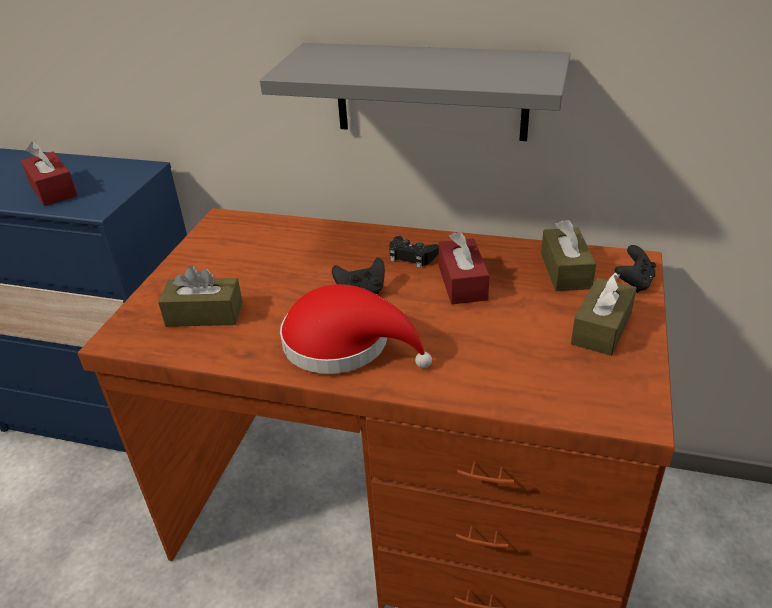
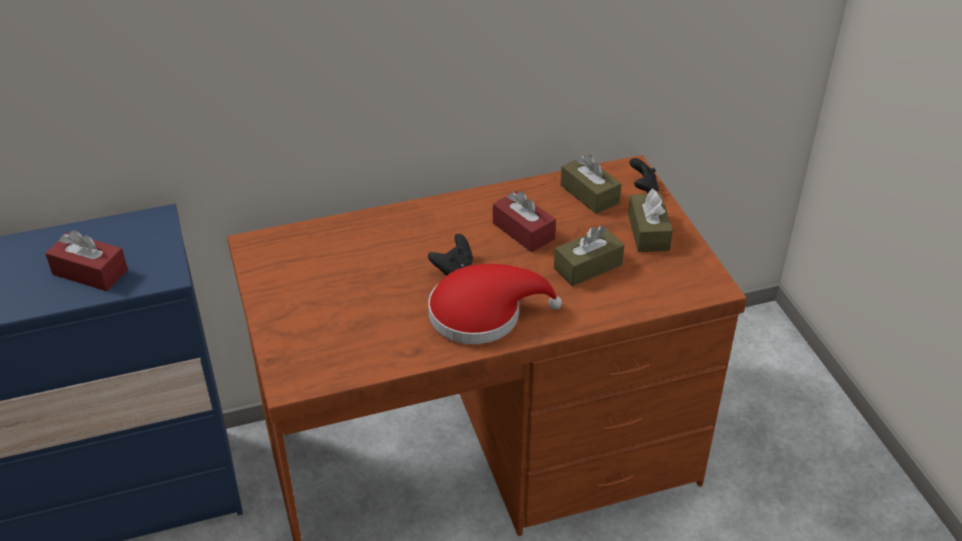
camera: 35 degrees left, 5 degrees up
(204, 314) = (343, 335): brown tissue box -> brown tissue box (588, 266)
(412, 256) = (463, 222): black game controller -> none
(430, 91) = (447, 76): grey shelf -> none

